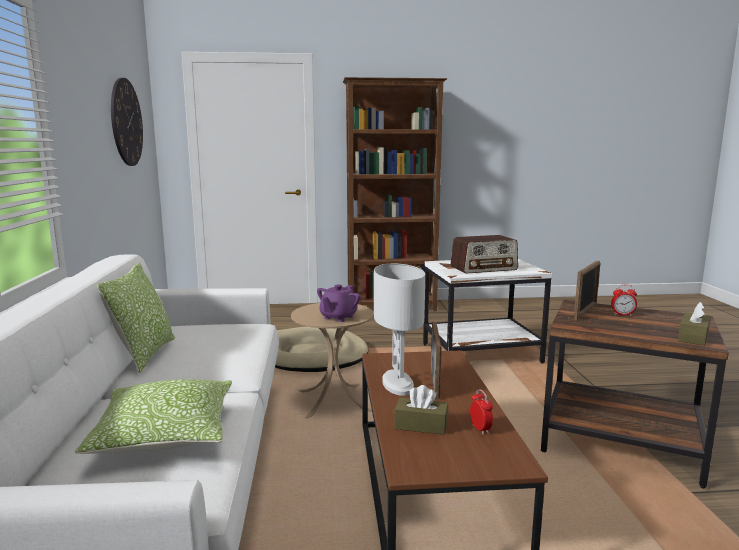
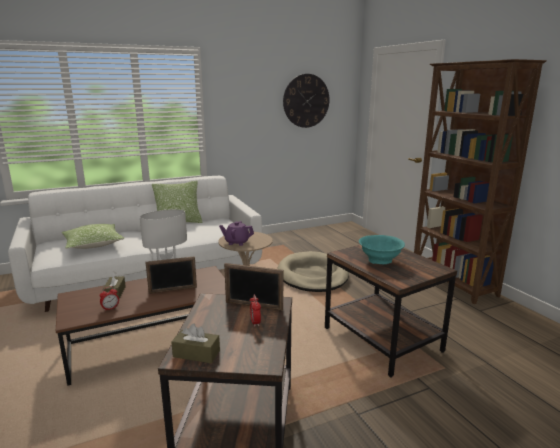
camera: 70 degrees right, 5 degrees up
(480, 353) = (382, 339): white side table -> brown side table
(484, 268) = (380, 261): radio -> turquoise bowl

